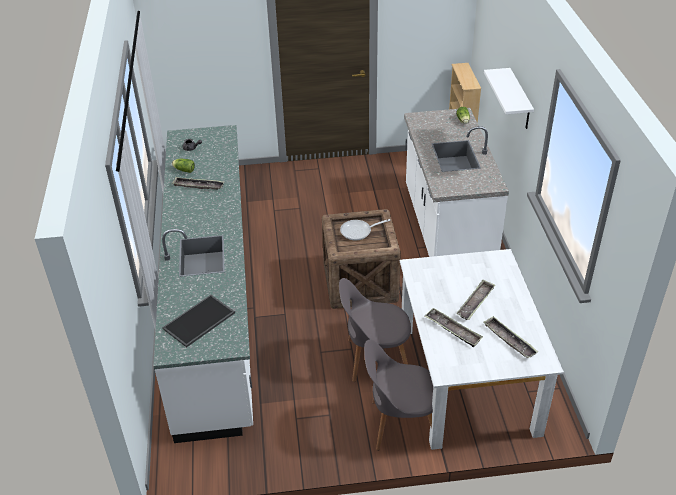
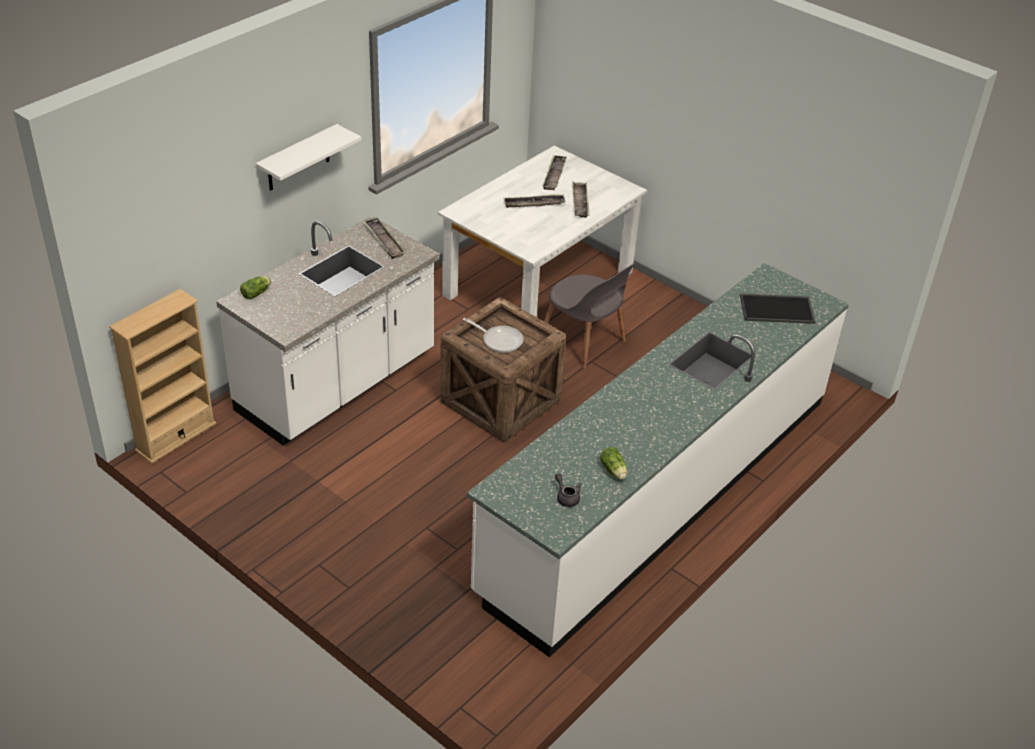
camera: 135 degrees left, 0 degrees up
(198, 186) = (624, 436): tray -> tray (384, 241)
(400, 424) = (630, 296): grey chair -> none

